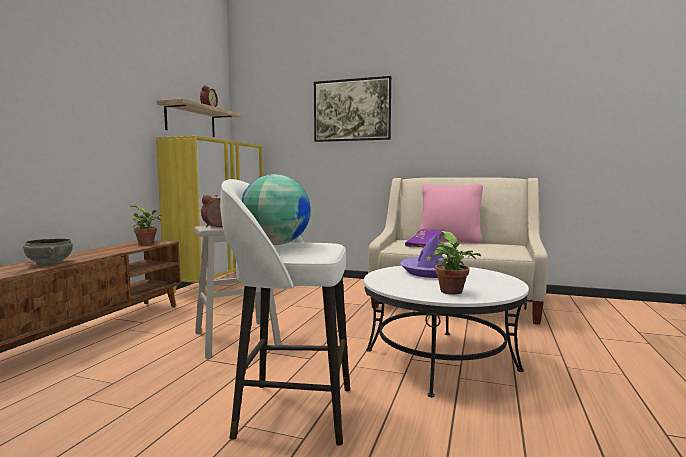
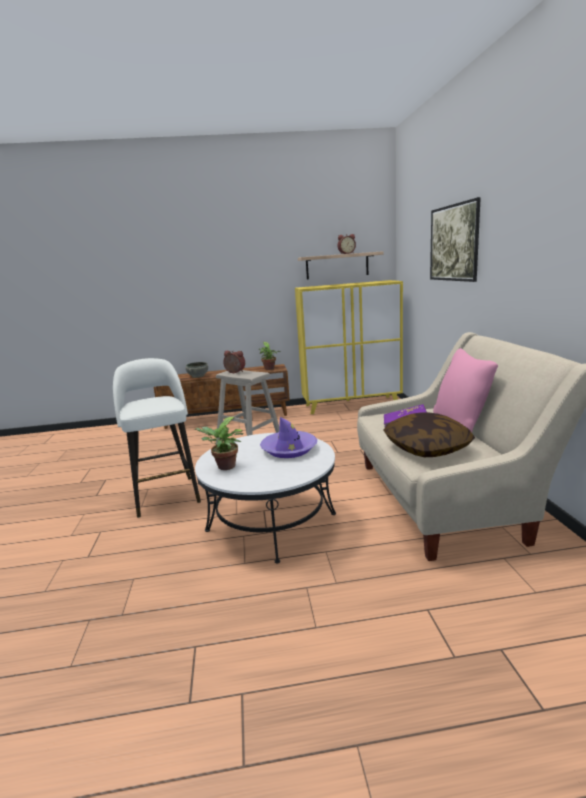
camera: 65 degrees right, 10 degrees up
(275, 244) = (150, 400): globe -> none
(483, 249) = (427, 447): none -> pillow

